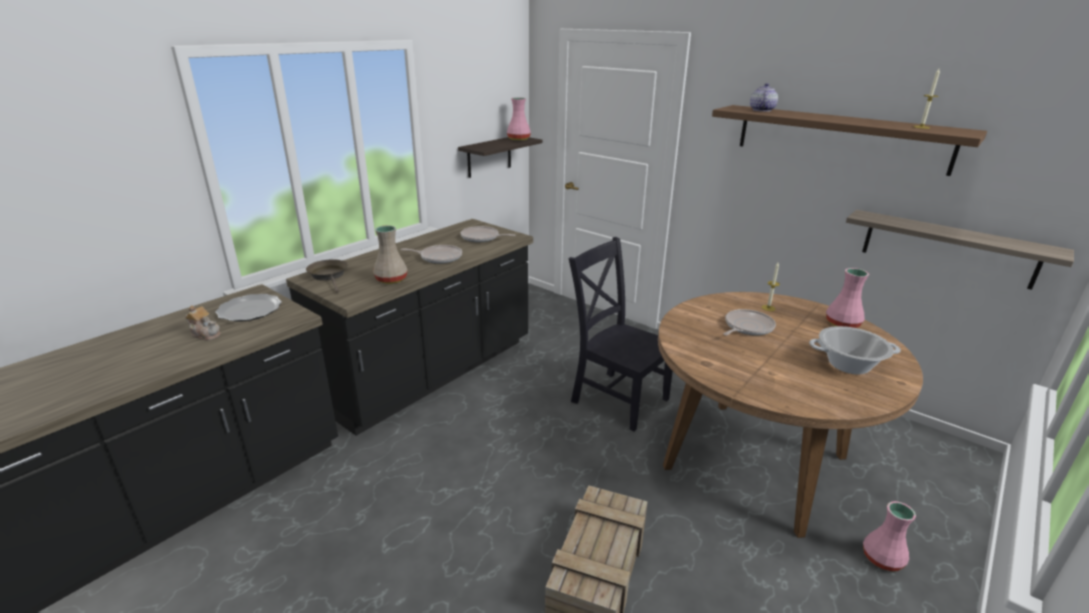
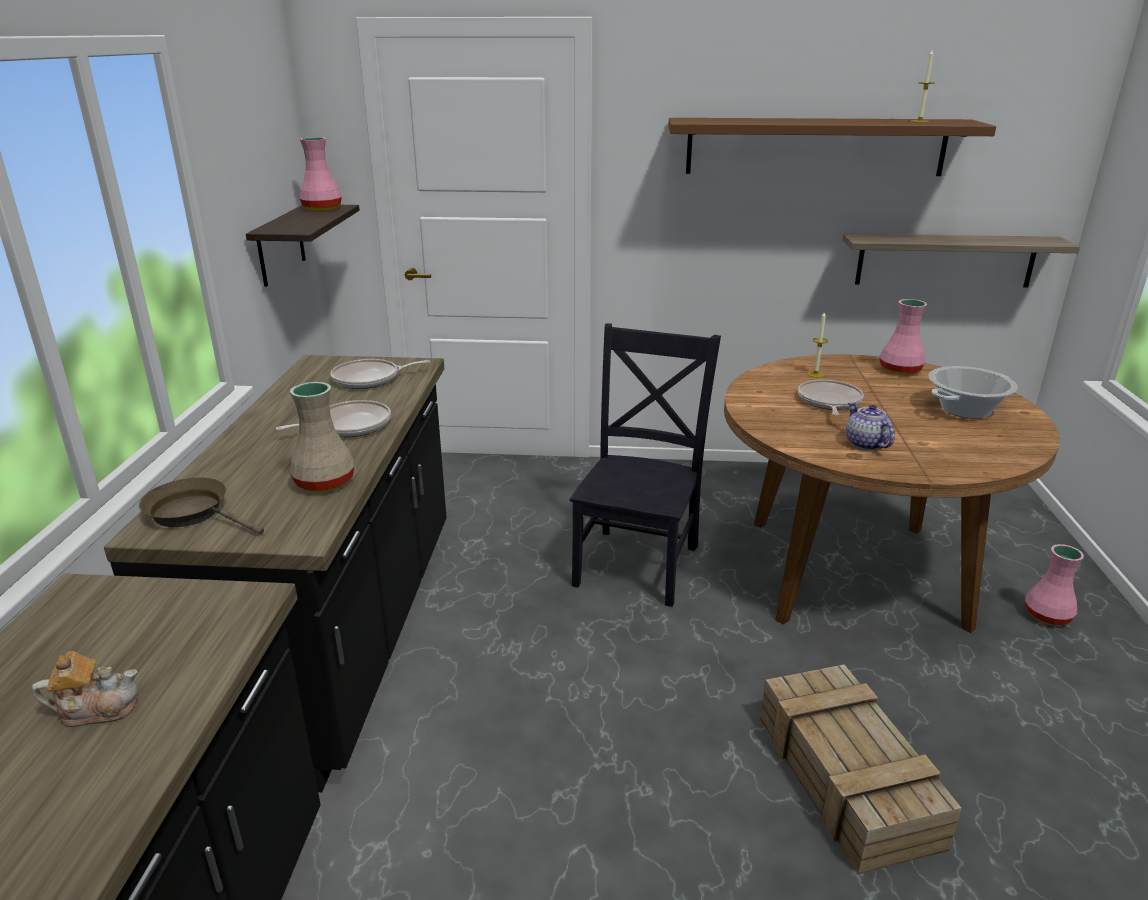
camera: 35 degrees left, 0 degrees up
(249, 310) = (123, 628): plate -> none
(616, 398) = (638, 562): black chair -> black chair turned 105 degrees clockwise
(761, 110) = (723, 120): teapot -> teapot (865, 444)

